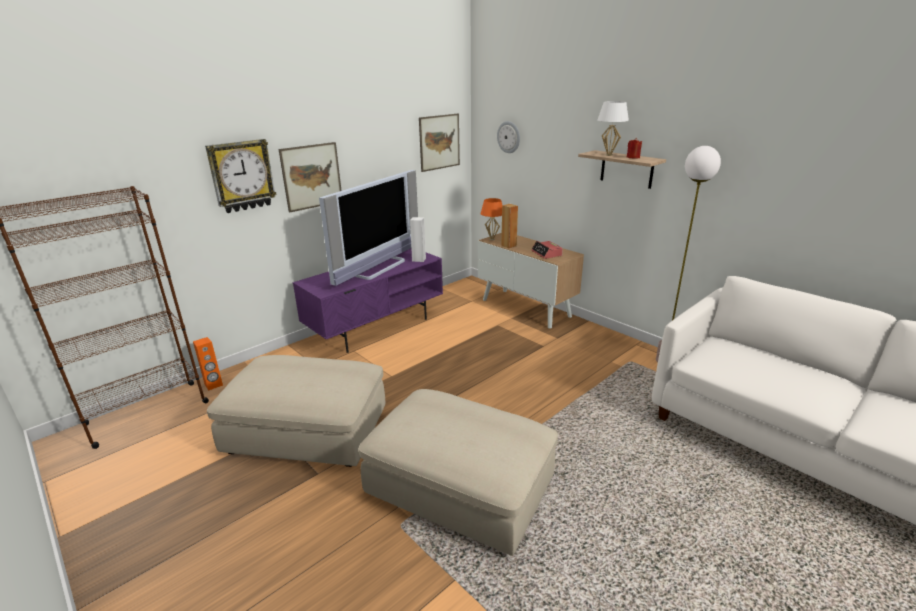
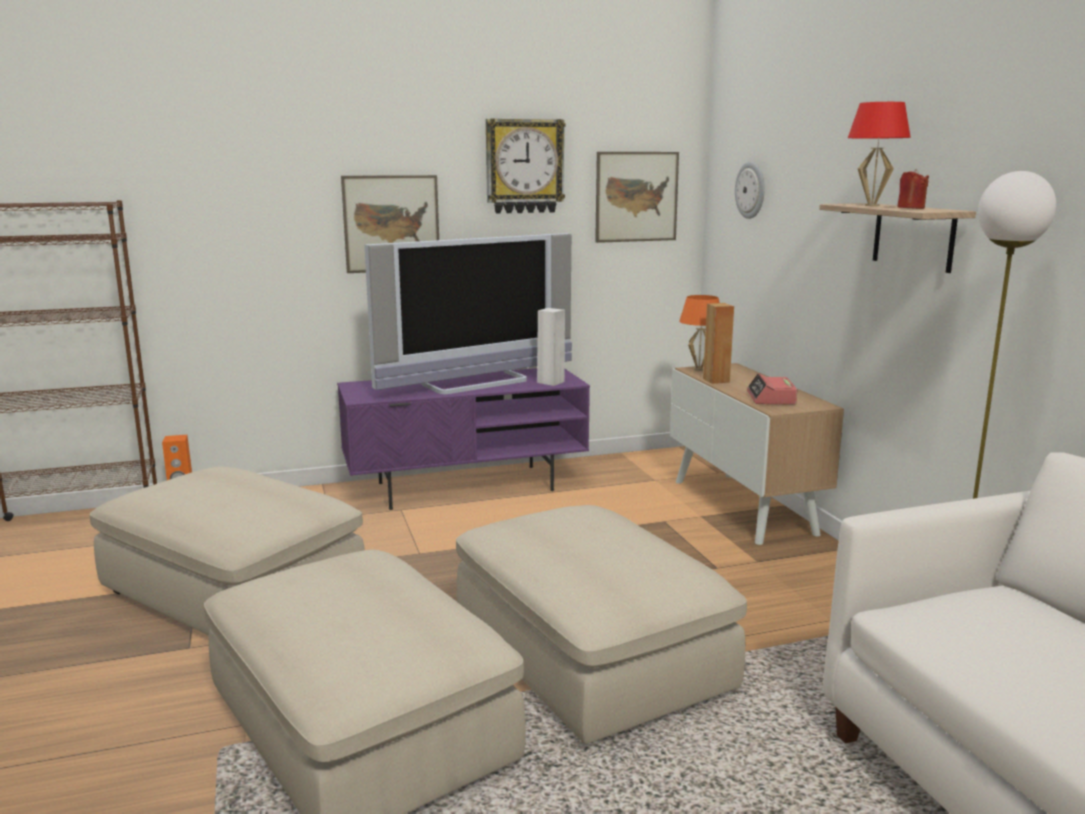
camera: 25 degrees right, 10 degrees down
(242, 176) = (279, 208): wall clock -> wall clock (524, 166)
(530, 411) = (591, 656): none -> beige ottoman
(609, 155) = (872, 205): white table lamp -> red table lamp

